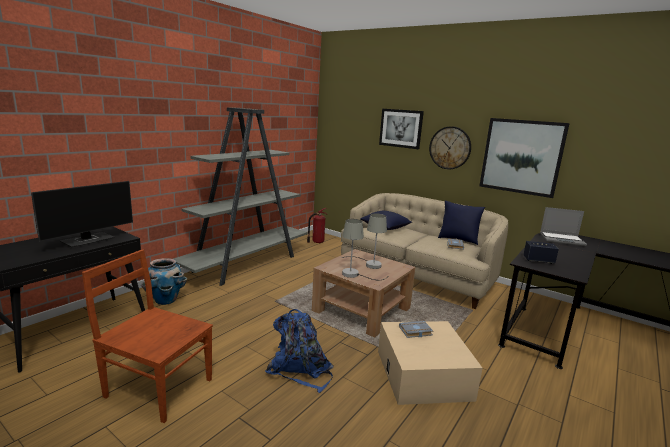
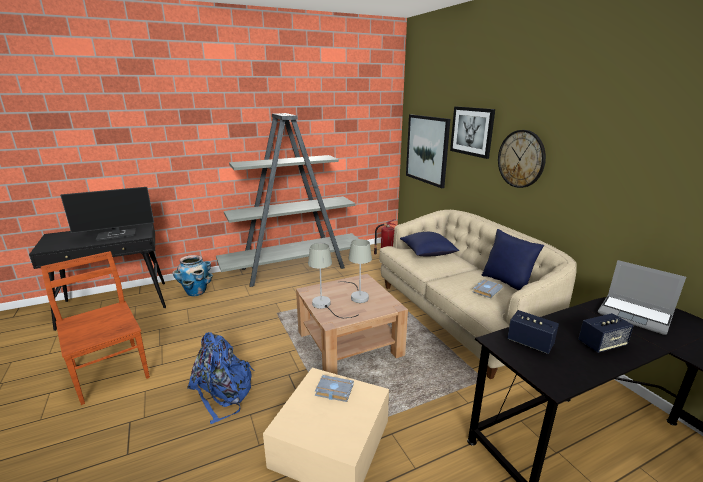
camera: 30 degrees right, 5 degrees up
(521, 156) = (609, 177): picture -> picture (427, 149)
(568, 255) = (601, 344): none -> speaker

